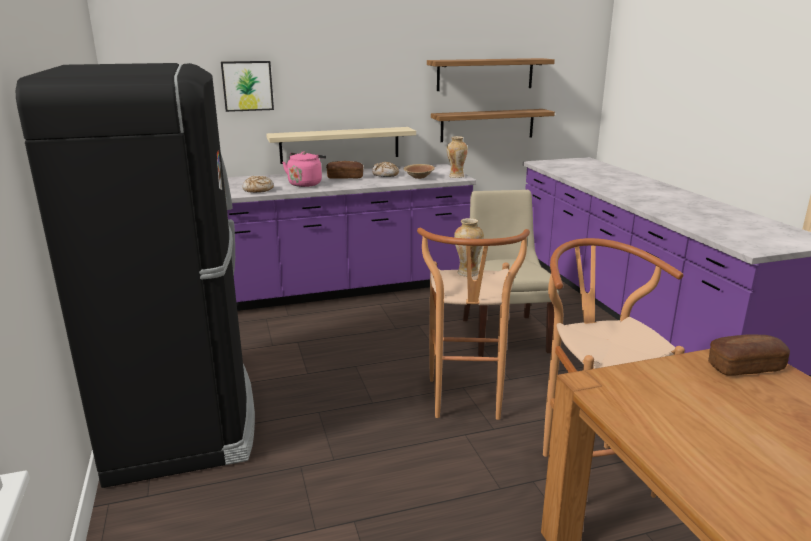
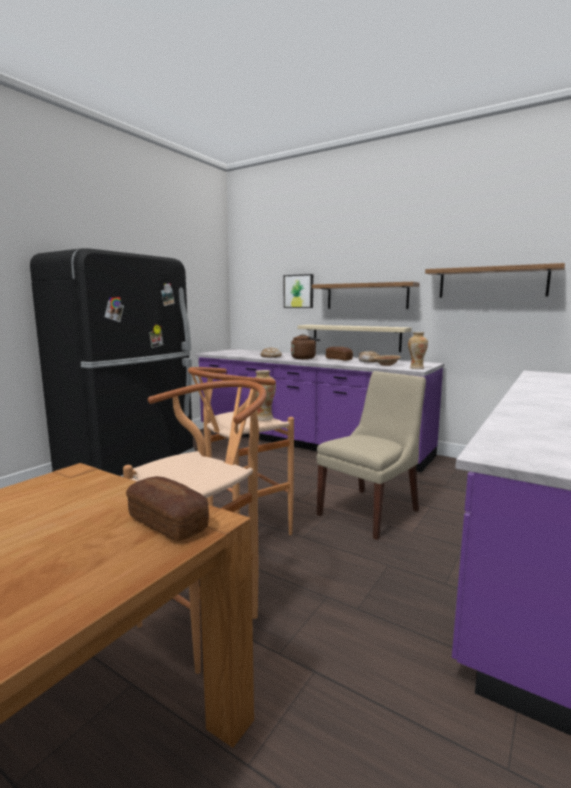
camera: 50 degrees right, 10 degrees down
(306, 183) = (304, 358): pink kettle -> brown kettle
(487, 125) = (492, 331): shelf -> shelf (366, 296)

